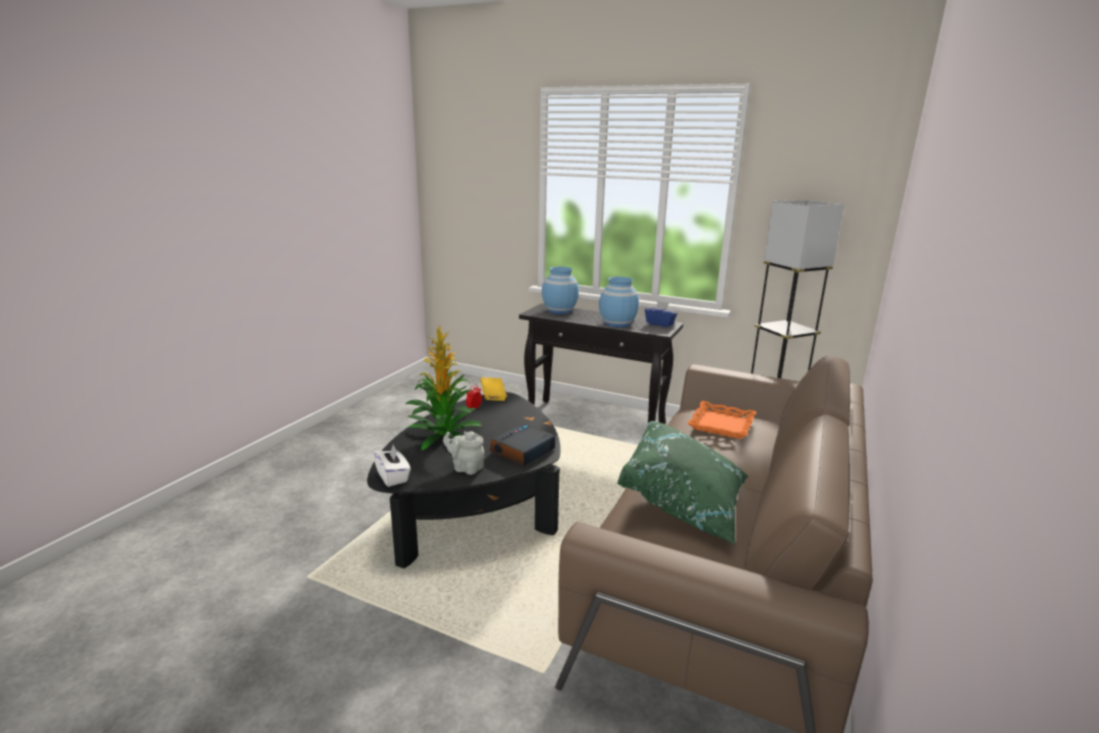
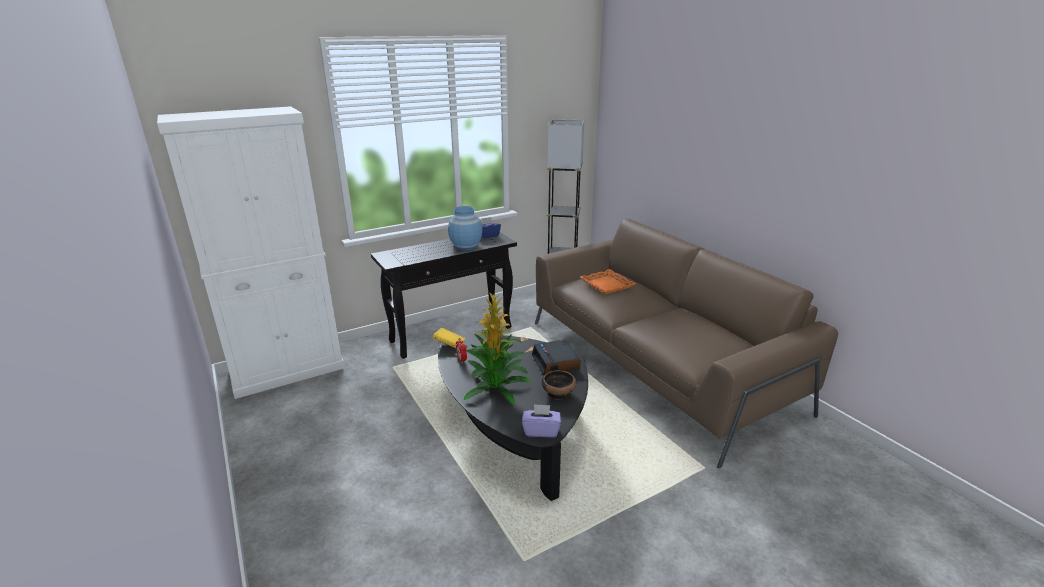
camera: 55 degrees left, 5 degrees up
(393, 477) = (541, 430): white tissue box -> purple tissue box
(458, 383) = (288, 370): none -> white cabinet
(466, 468) = (558, 393): grey teapot -> bowl
(560, 310) = (403, 253): blue vase -> none
(684, 503) = (684, 331): green pillow -> none

